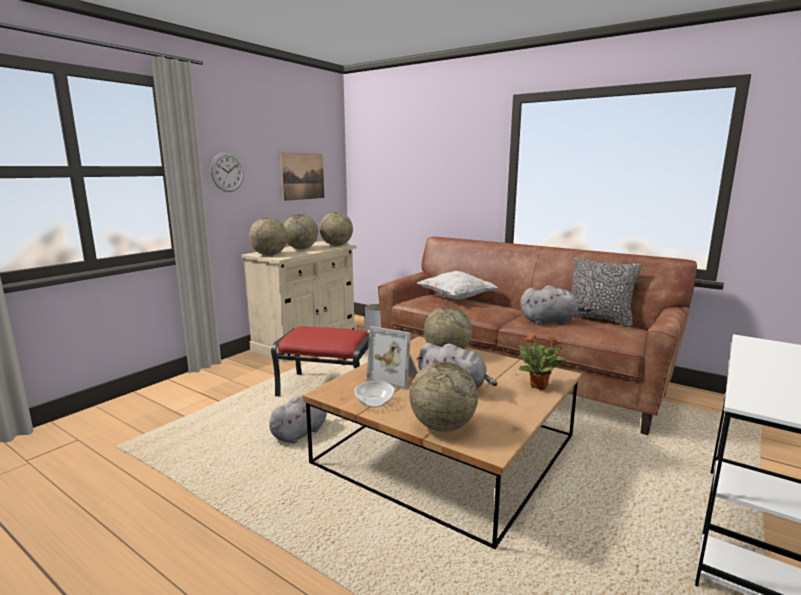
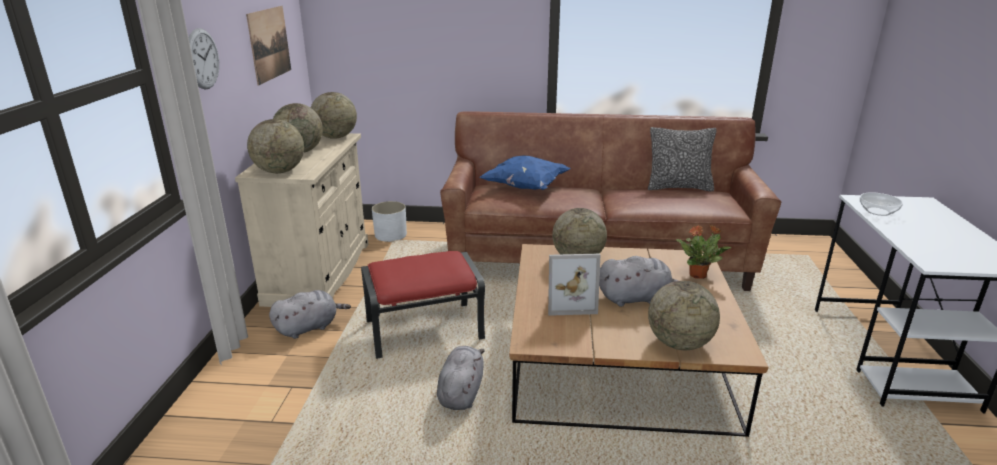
camera: 30 degrees left, 10 degrees up
(374, 402) = (590, 338): bowl -> bowl (877, 212)
(457, 298) = (526, 187): white pillow -> blue pillow
(550, 321) = (649, 200): grey plush toy -> grey plush toy (309, 327)

